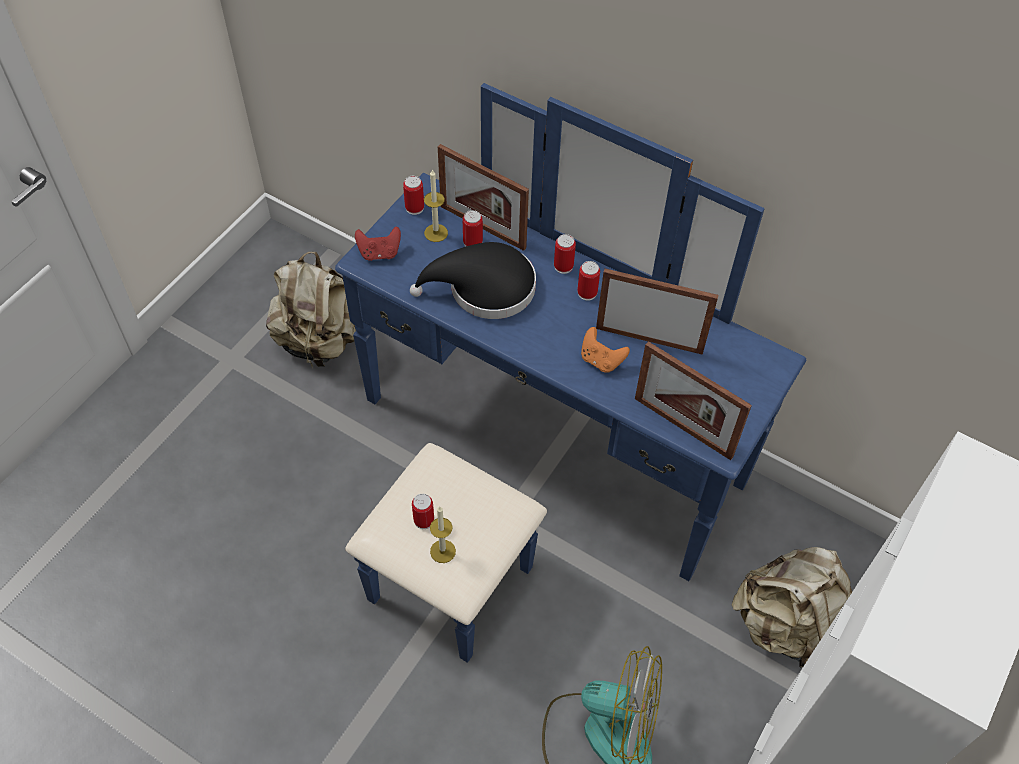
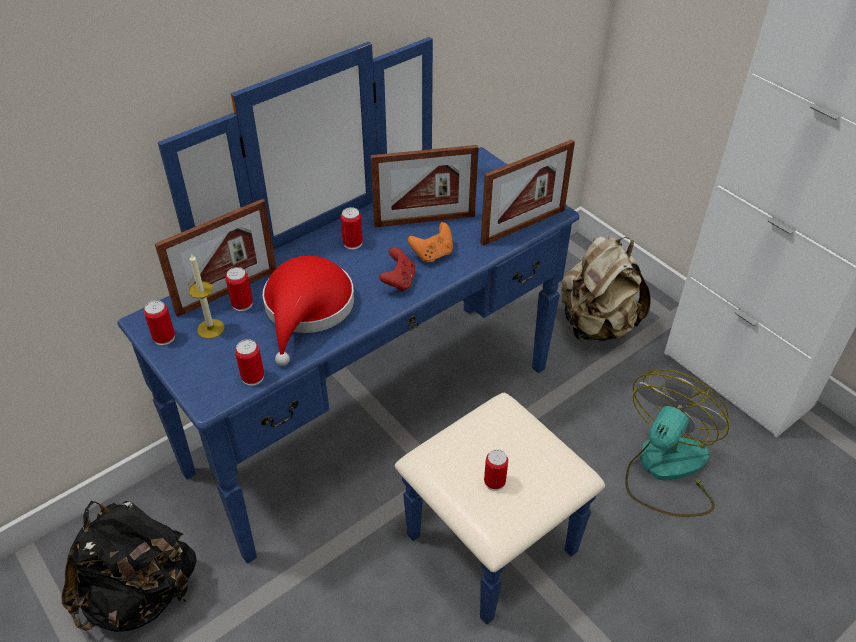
camera: 70 degrees left, 10 degrees down
(319, 341) = (141, 594): beige backpack -> black backpack
(379, 253) = (207, 381): red game controller -> red game controller (399, 281)
(442, 551) = (533, 475): candle -> none
(484, 289) = (307, 310): black hat -> red hat
(563, 266) = (312, 250): can -> can (253, 377)
(649, 339) = (424, 220): picture frame -> picture frame turned 135 degrees counterclockwise

